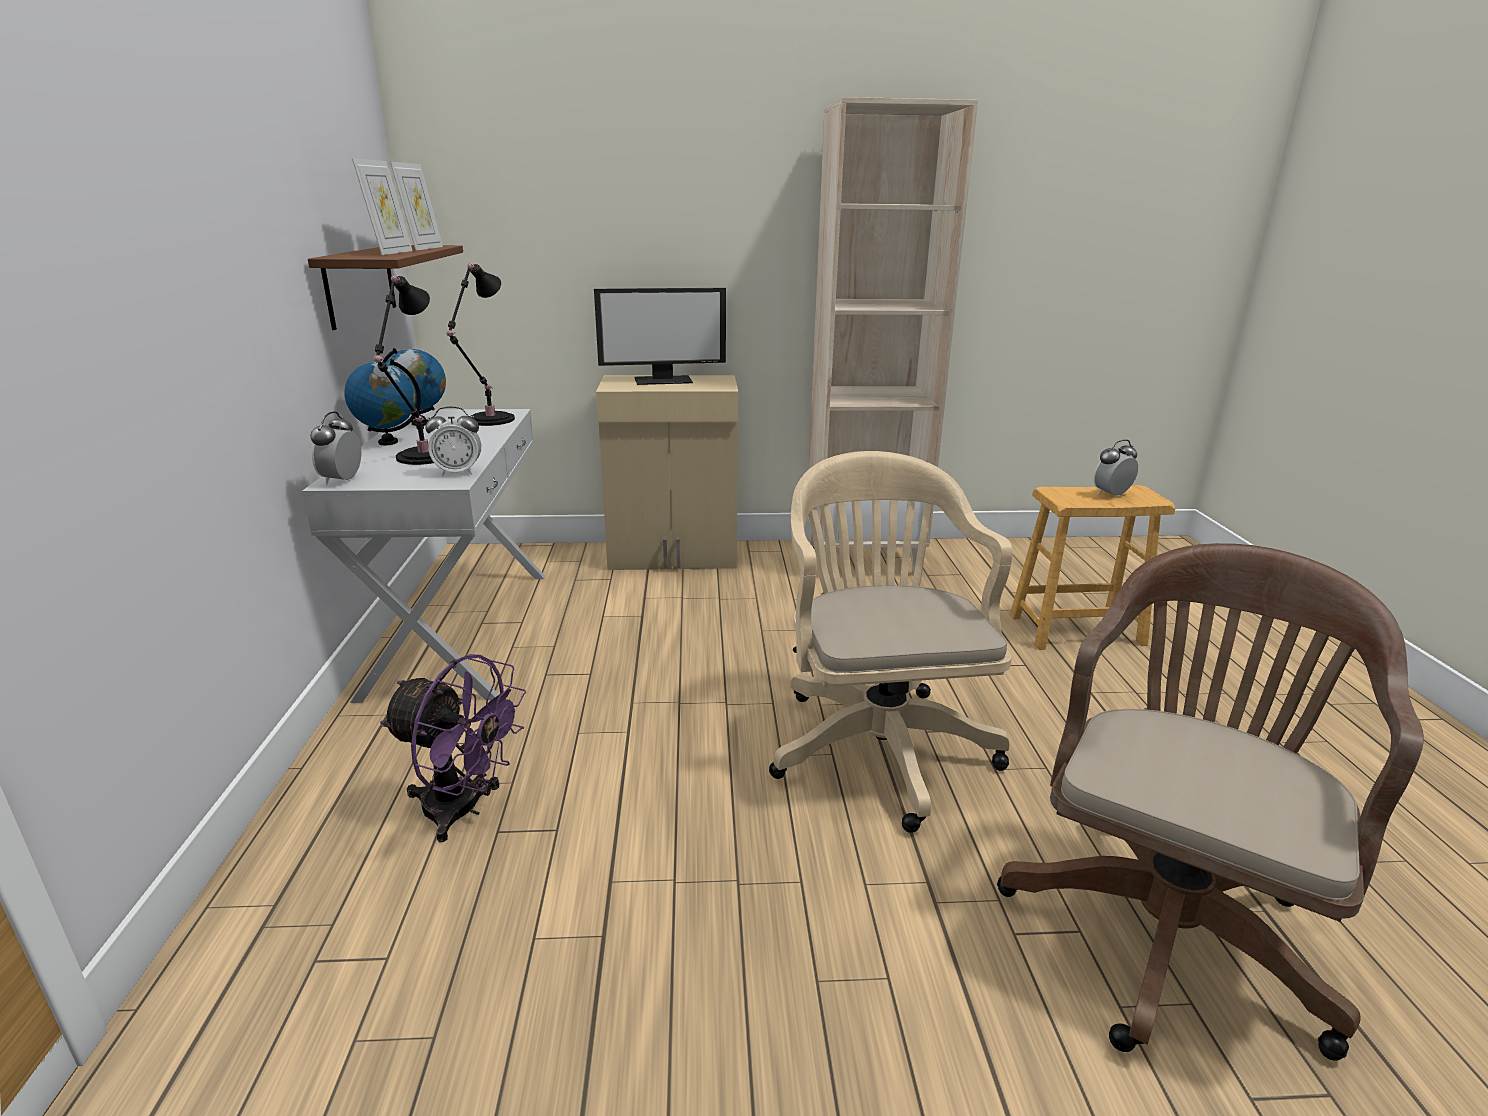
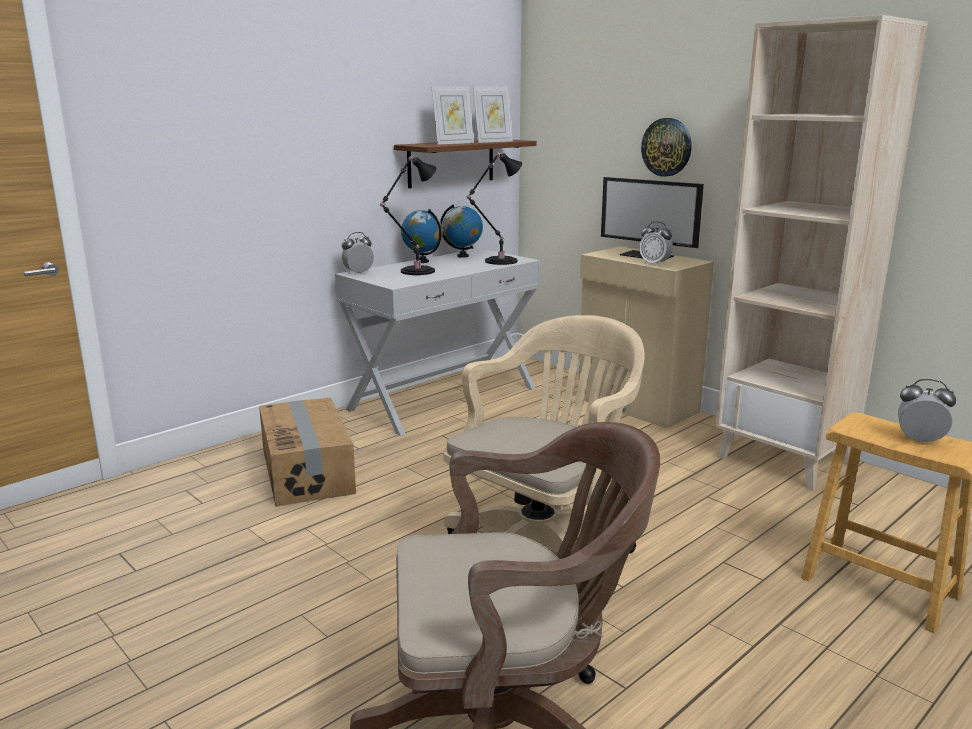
camera: 50 degrees right, 5 degrees down
(458, 472) = (409, 281): alarm clock -> alarm clock (654, 264)
(464, 810) = (308, 471): purple fan -> cardboard box
(656, 246) = (667, 147): none -> wall clock

